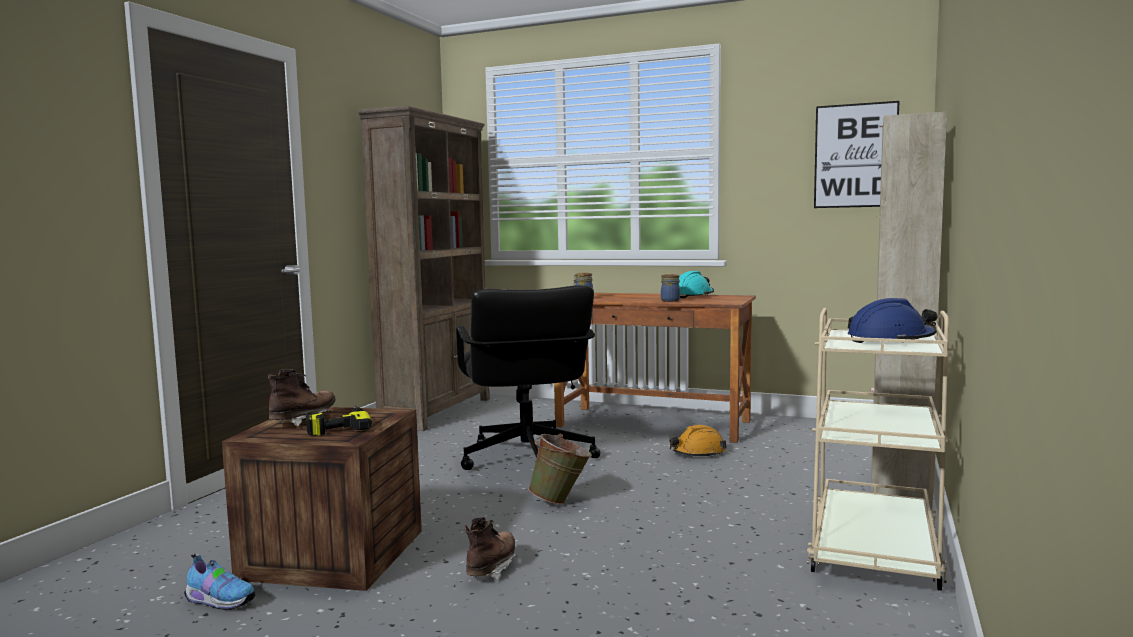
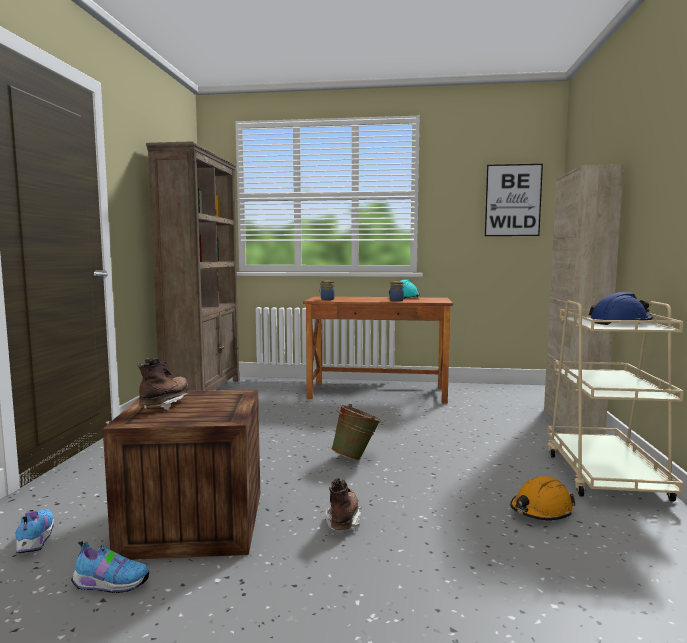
camera: 15 degrees left, 0 degrees up
(175, 555) = (35, 541): none -> shoe
(337, 424) = (203, 406): power drill -> none
(526, 459) = (303, 425): black office chair -> none
(697, 453) = (426, 412): orange hard hat -> orange hard hat (541, 511)

